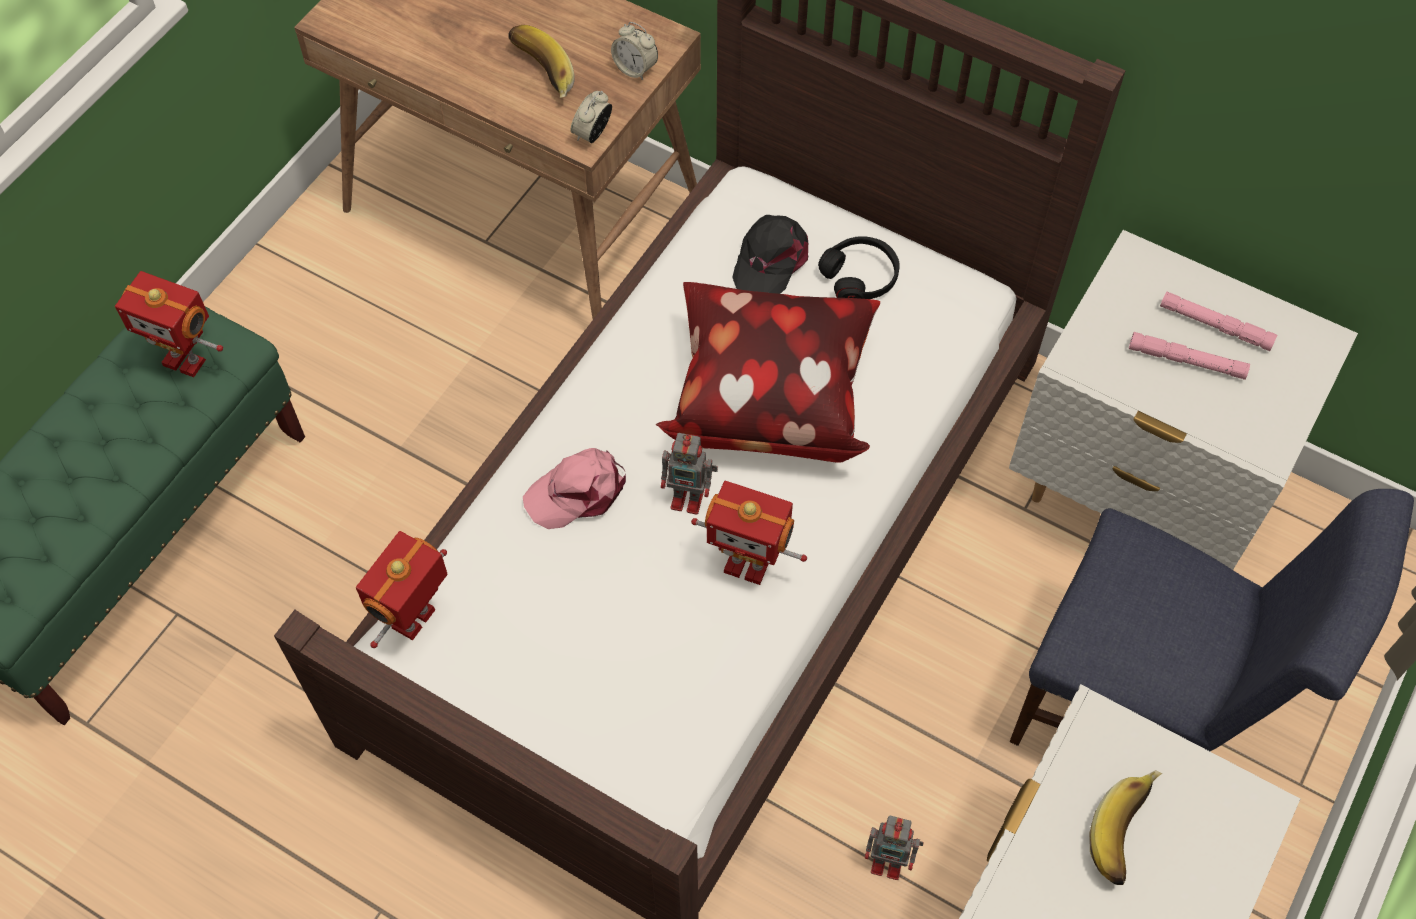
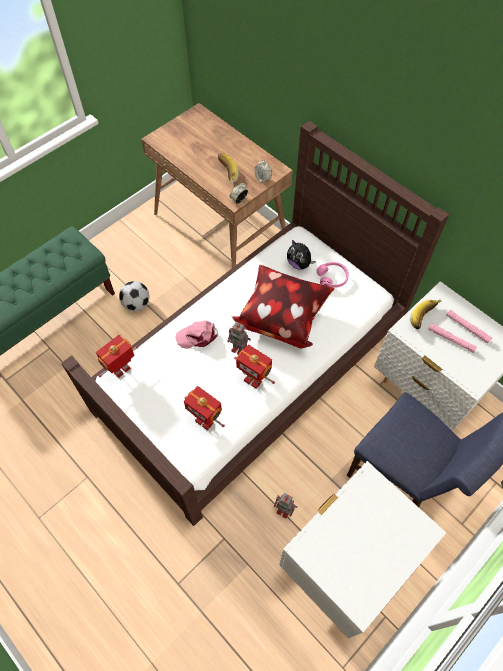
camera: 15 degrees right, 0 degrees up
(186, 360) = (70, 254): toy robot -> toy robot (205, 420)
(370, 450) = (137, 304): none -> football
(770, 260) = (299, 264): black cap -> plush toy
(860, 276) = (332, 278): black headphones -> pink headphones
(1128, 834) = (368, 528): banana -> banana (425, 318)

